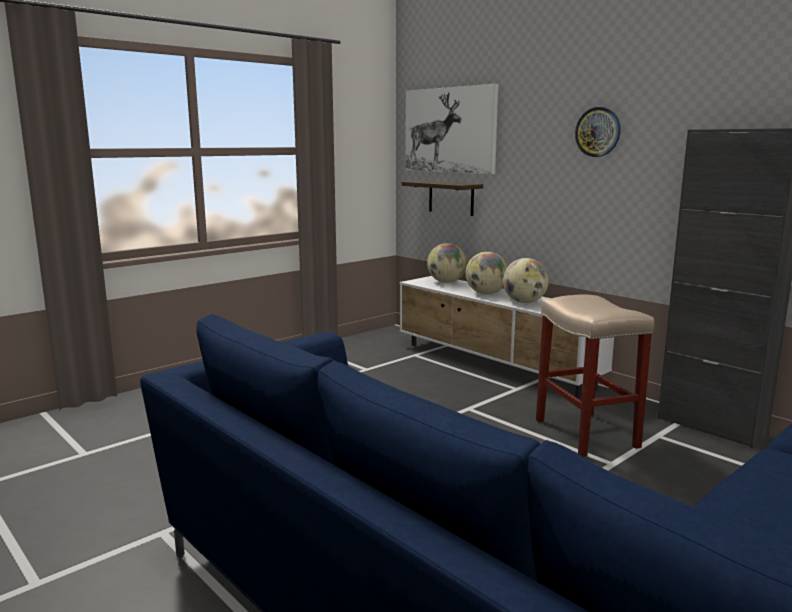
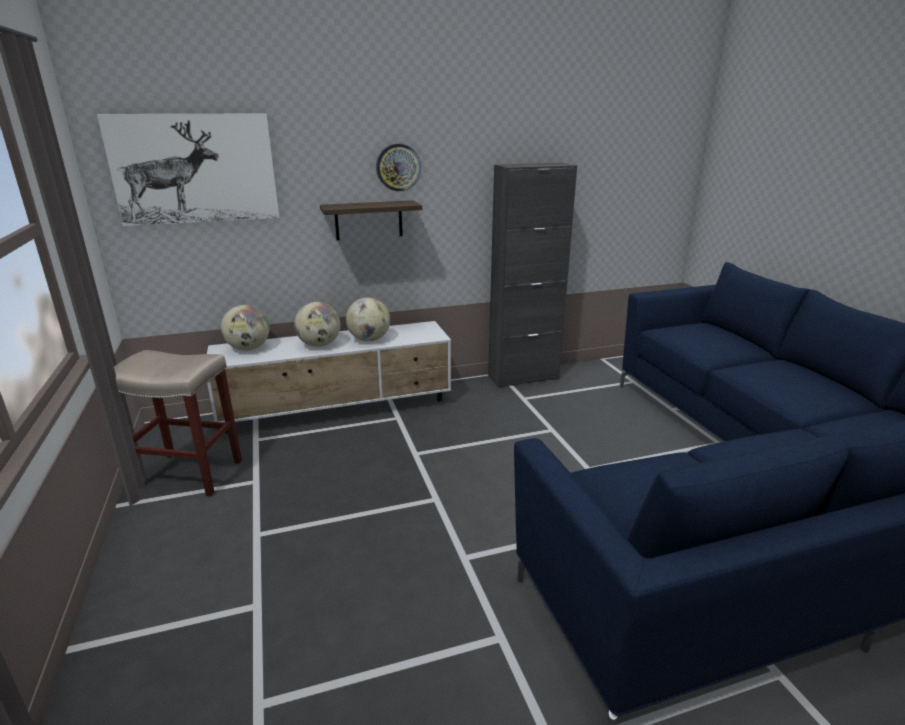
camera: 65 degrees left, 10 degrees up
(451, 198) = (214, 251): shelf -> shelf (368, 220)
(584, 433) = (500, 421): beige stool -> beige stool (188, 474)

